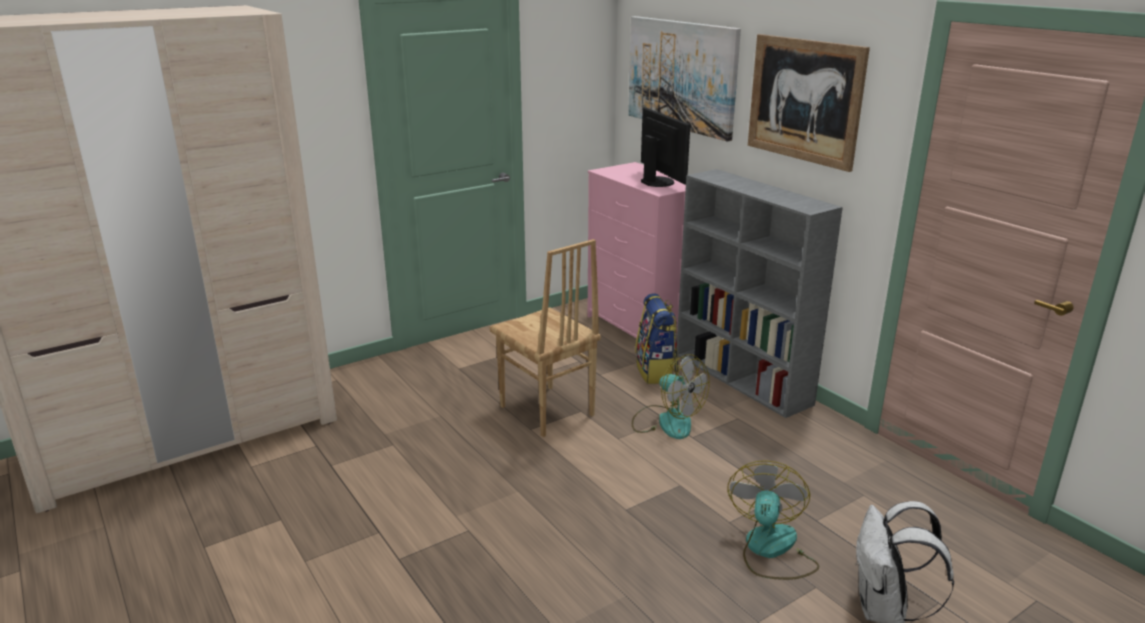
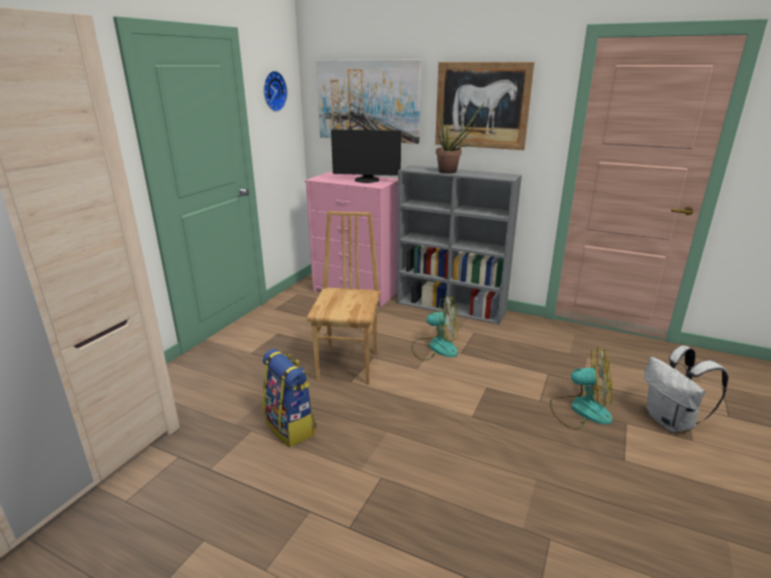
camera: 30 degrees left, 0 degrees up
(546, 411) = (349, 365): brown chair -> brown chair turned 105 degrees counterclockwise
(566, 55) = (273, 91): none -> wall clock
(656, 372) = (395, 317): backpack -> backpack (291, 427)
(659, 182) = (366, 180): monitor -> monitor turned 150 degrees clockwise
(749, 188) = (451, 172): none -> potted plant
(771, 550) = (580, 410): fan -> fan turned 120 degrees clockwise

